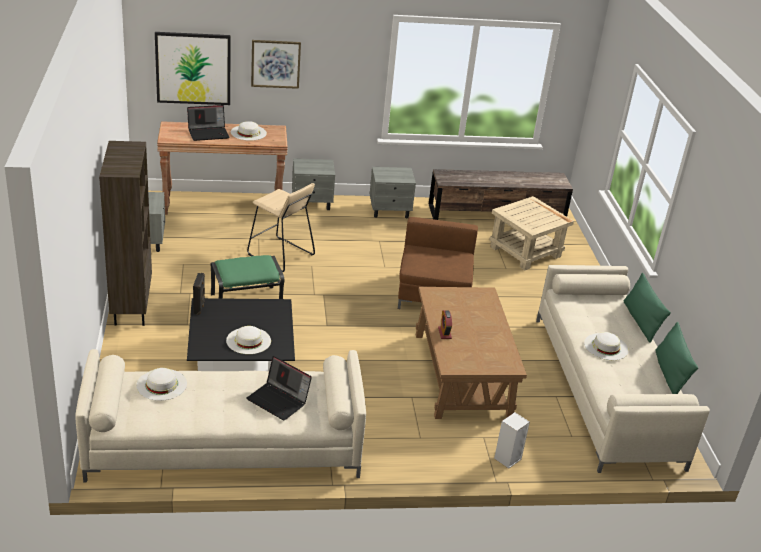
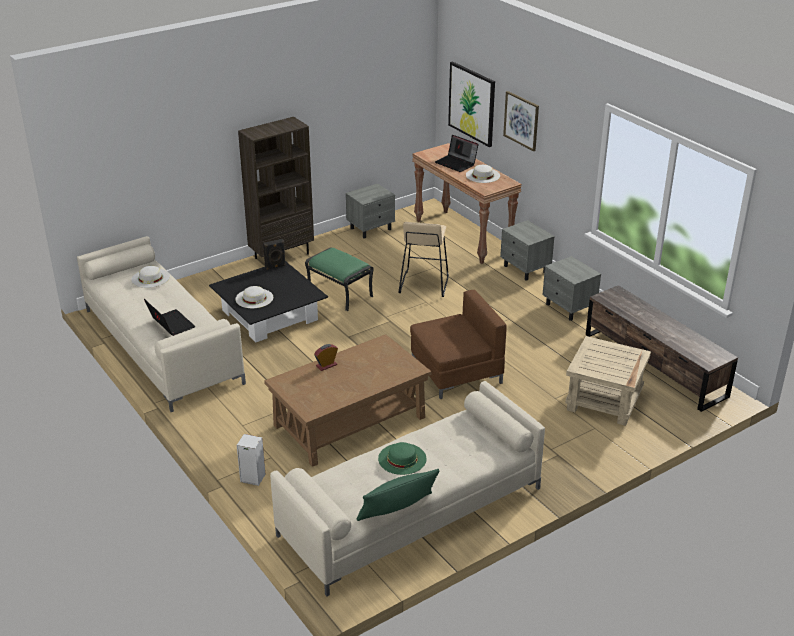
camera: 65 degrees right, 0 degrees up
(279, 400) = (170, 324): laptop -> laptop turned 135 degrees clockwise
(606, 346) = (402, 458): white hat -> green hat
(640, 321) = (476, 472): green pillow -> none

